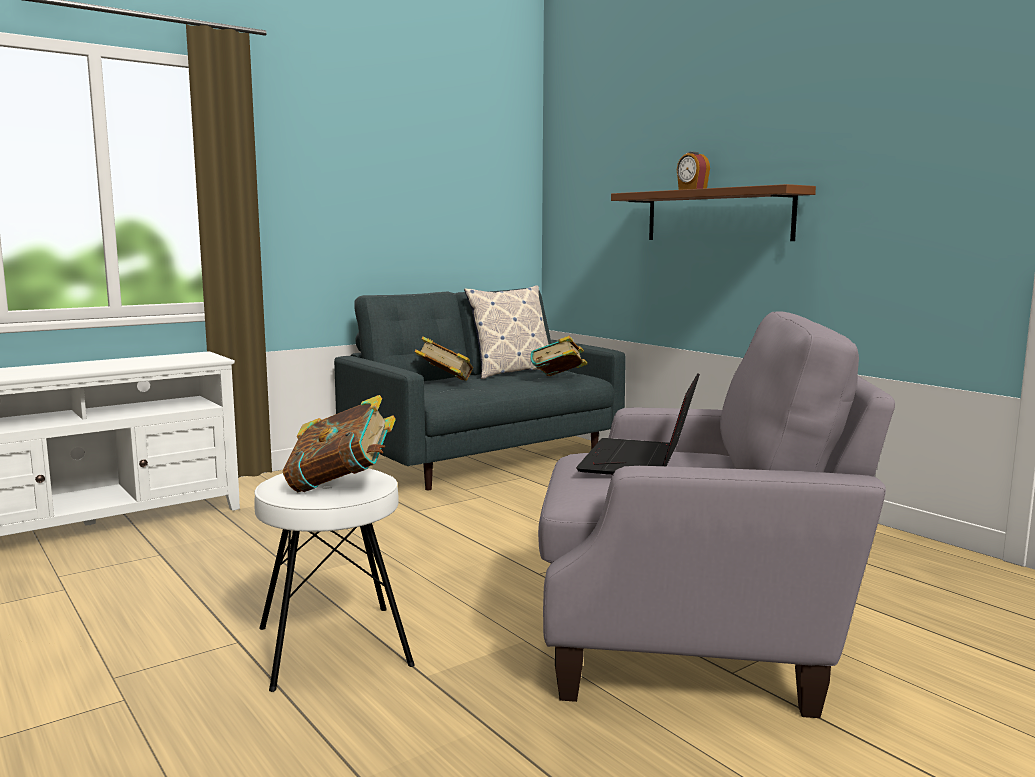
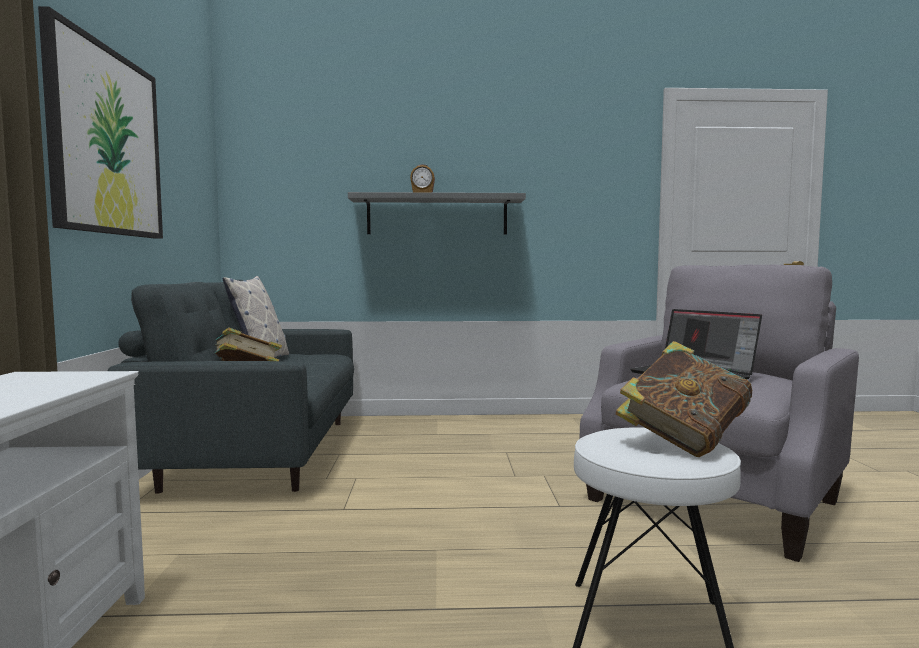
camera: 55 degrees left, 5 degrees down
(356, 180) = (106, 142): none -> picture
(558, 379) = (324, 359): book -> none
(717, 215) = (437, 215): brown shelf -> grey shelf

